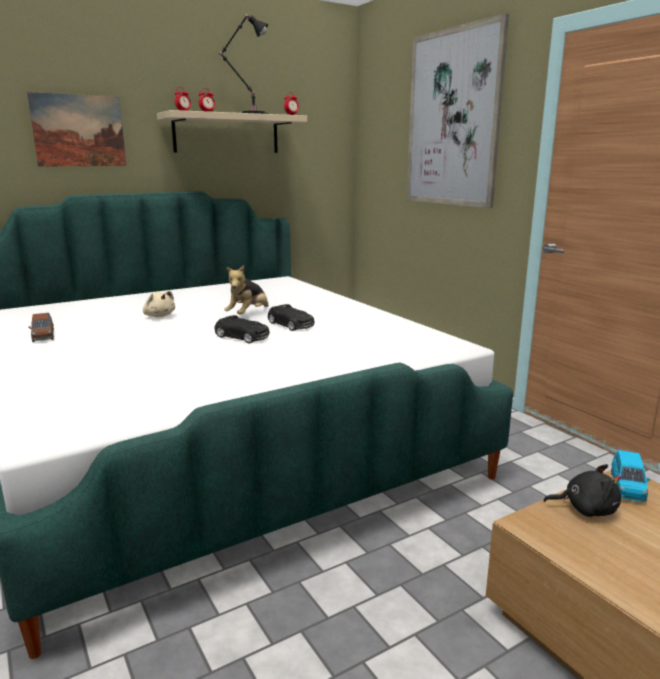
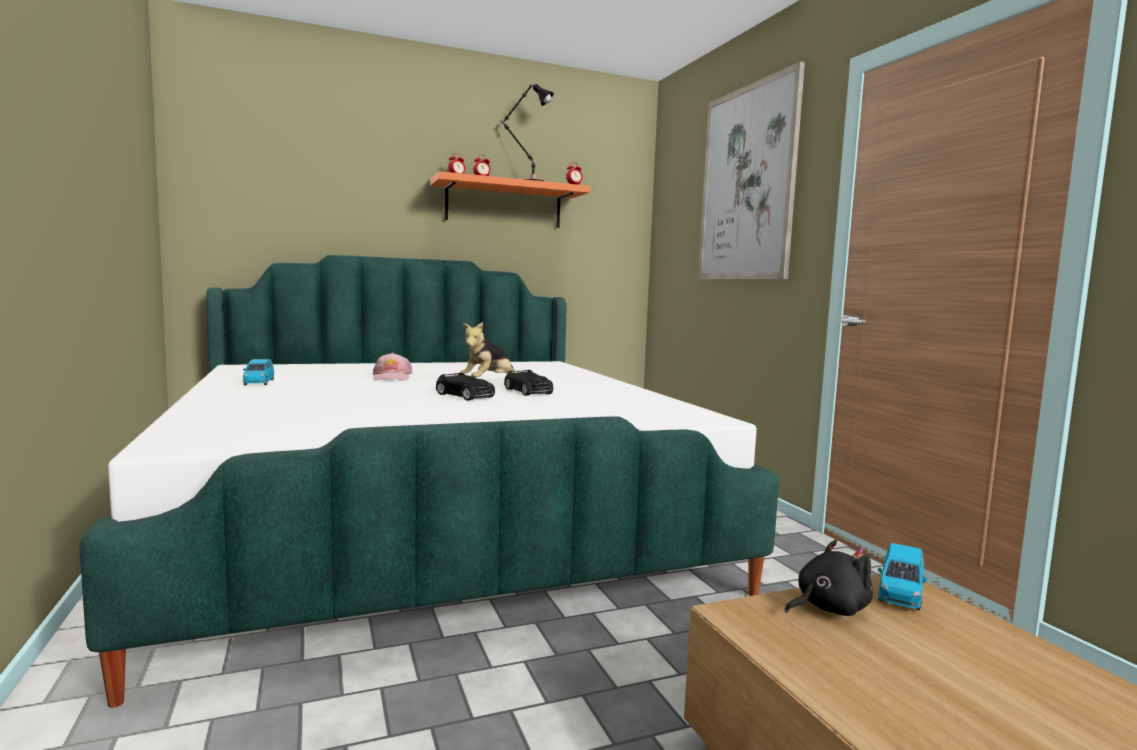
camera: 10 degrees right, 10 degrees down
(43, 336) = (259, 382): brown toy car -> blue toy car
(79, 130) = (347, 191): picture -> none
(159, 316) = (392, 377): beige plush toy -> pink cap
(226, 134) = (504, 204): beige shelf -> orange shelf
(586, 509) = (828, 608): black plush toy -> black plush toy turned 45 degrees counterclockwise

